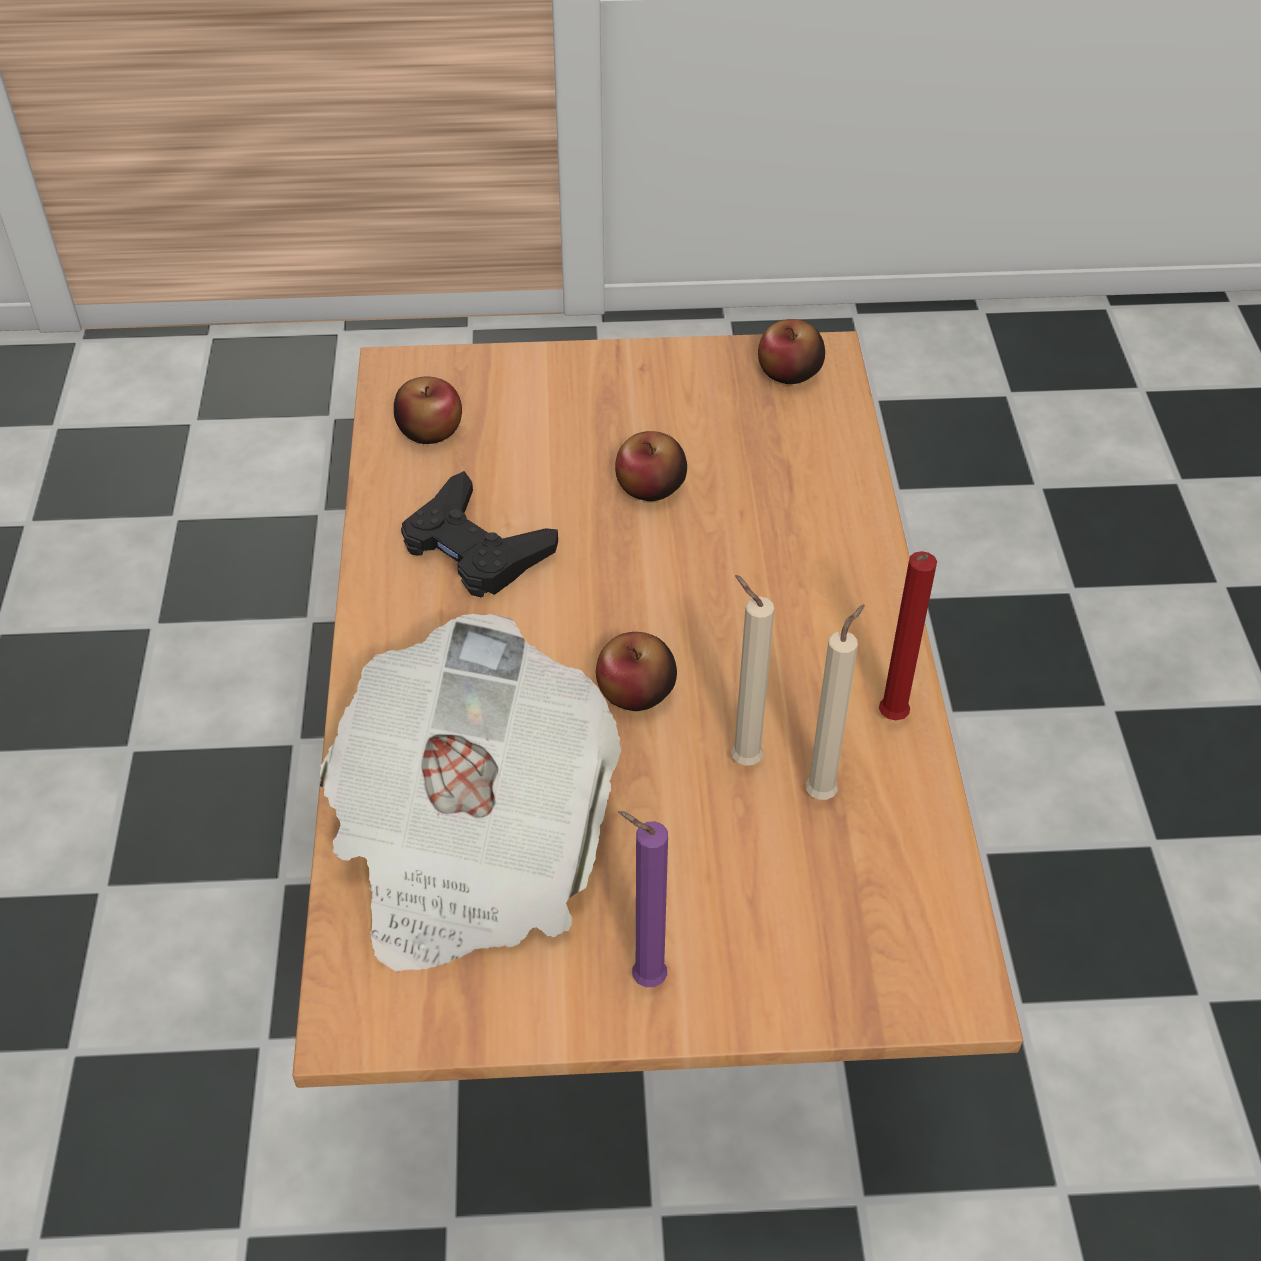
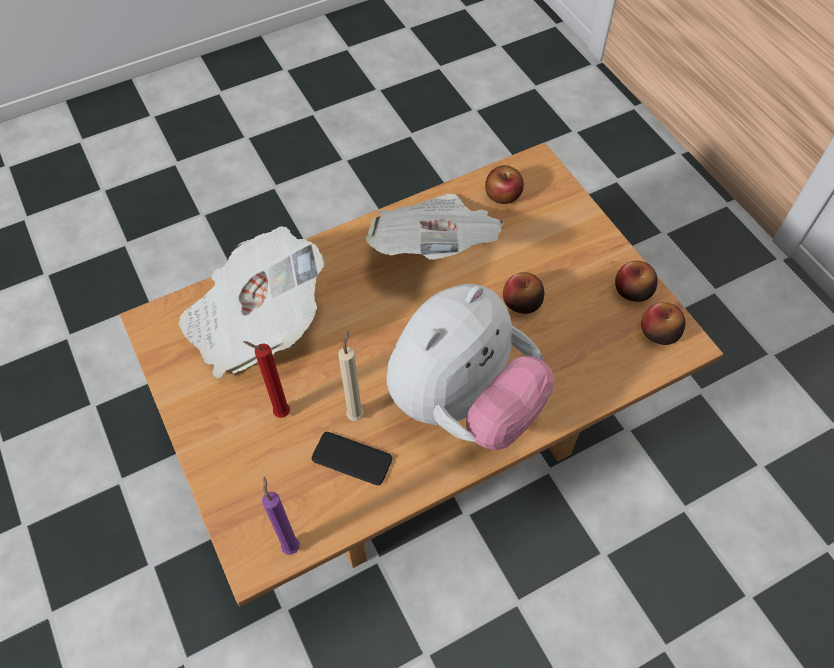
camera: 65 degrees right, 10 degrees up
(475, 548) = (434, 248): black game controller -> newspaper
(636, 692) = (376, 352): apple -> apple (632, 291)
(643, 978) = (210, 420): purple candle -> purple candle (291, 544)
(793, 618) = (464, 403): none -> plush toy
(824, 791) = (352, 458): beige candle -> phone
(890, 720) = (415, 474): red candle -> red candle (279, 413)

